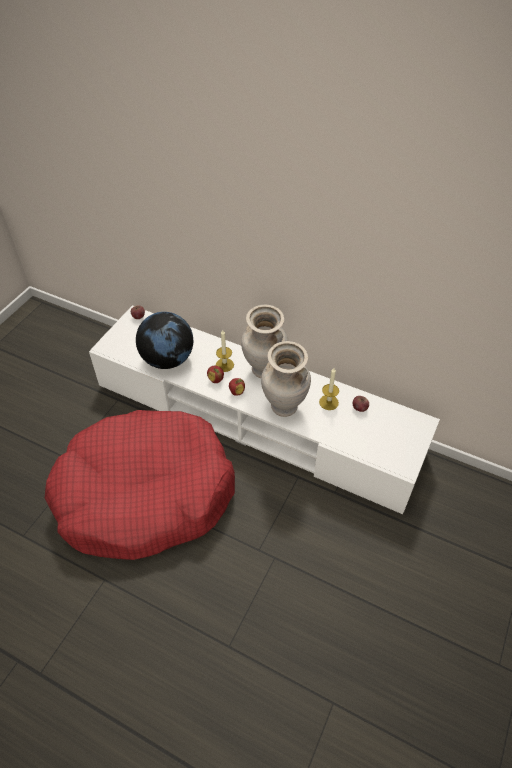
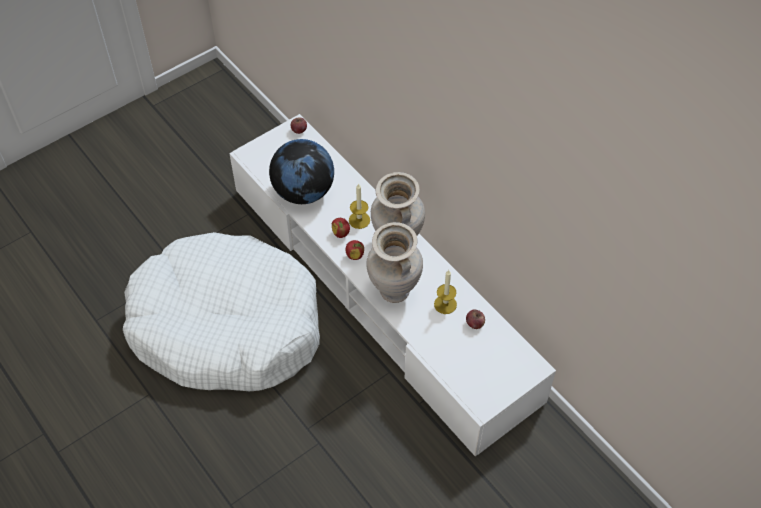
camera: 25 degrees right, 5 degrees up
(145, 494) = (226, 326): red dog bed -> white dog bed

